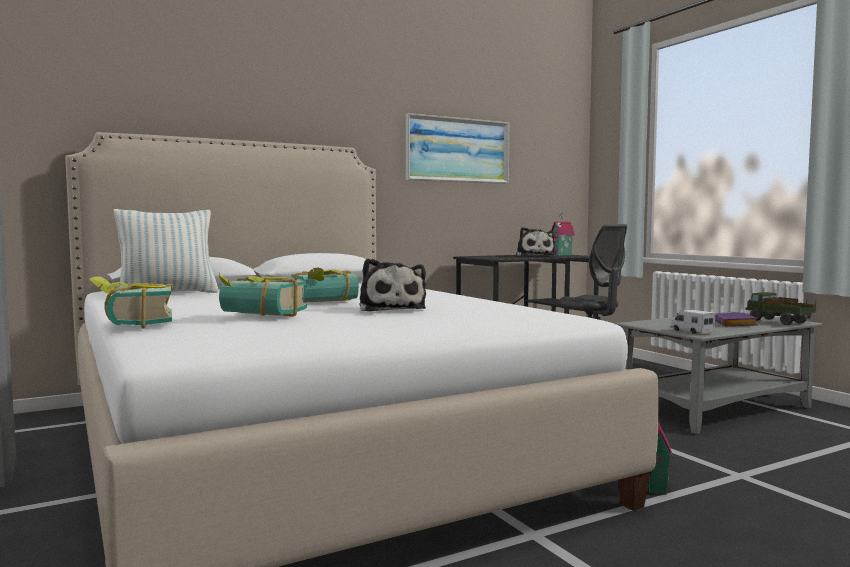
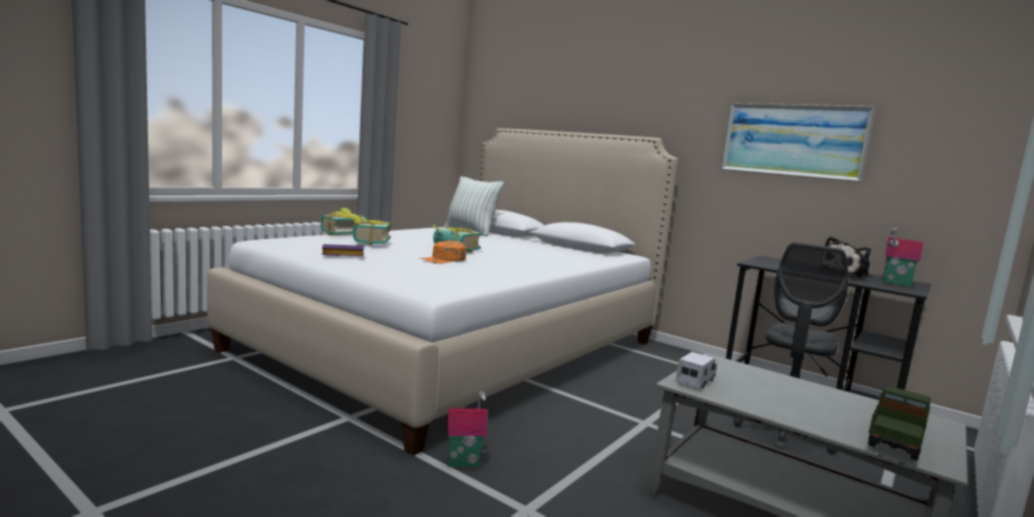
camera: 65 degrees right, 5 degrees up
(391, 309) = (443, 260): plush toy -> orange cap
(736, 324) = (806, 410): purple book -> purple book (341, 255)

